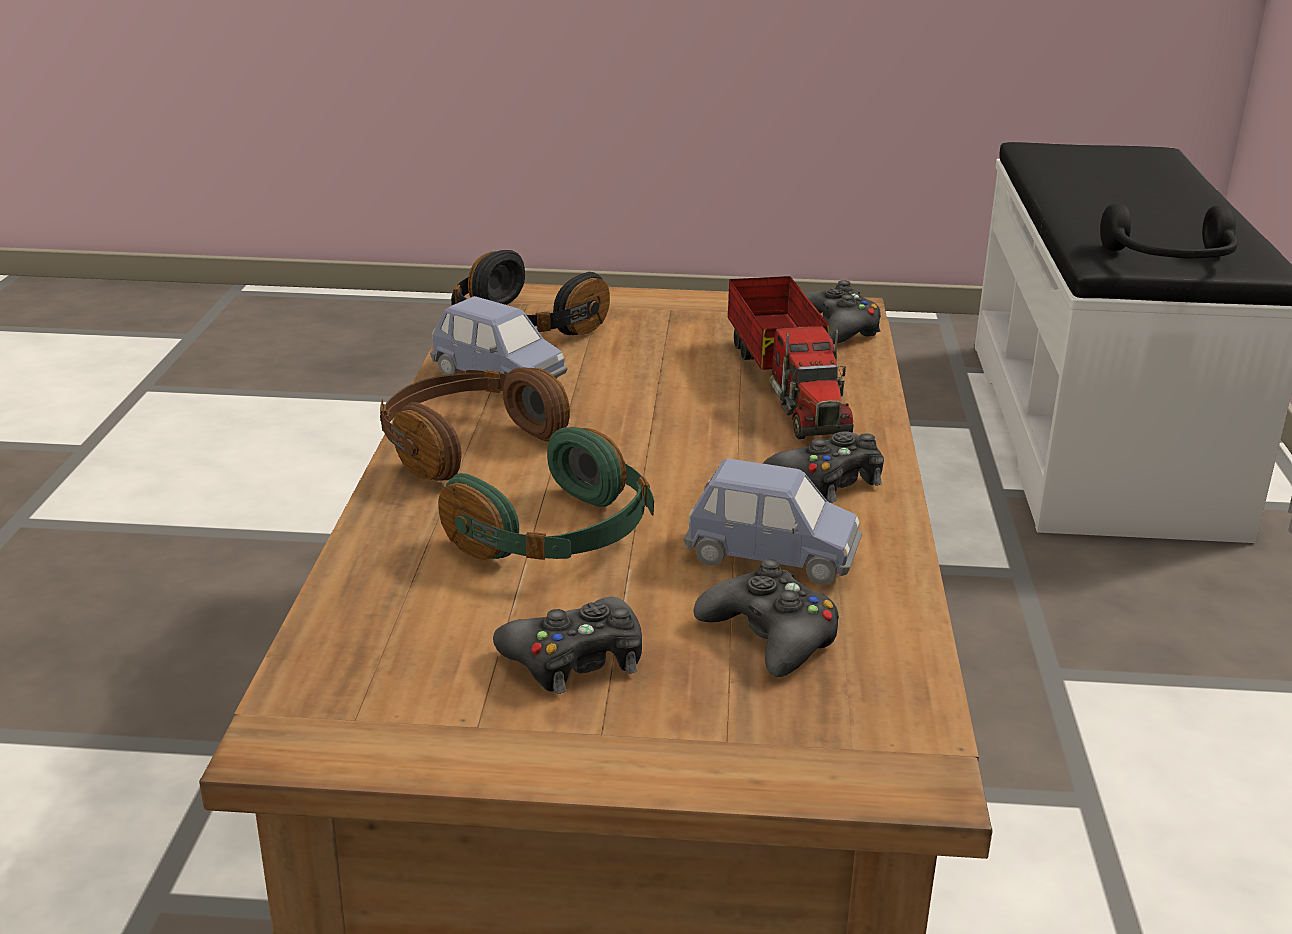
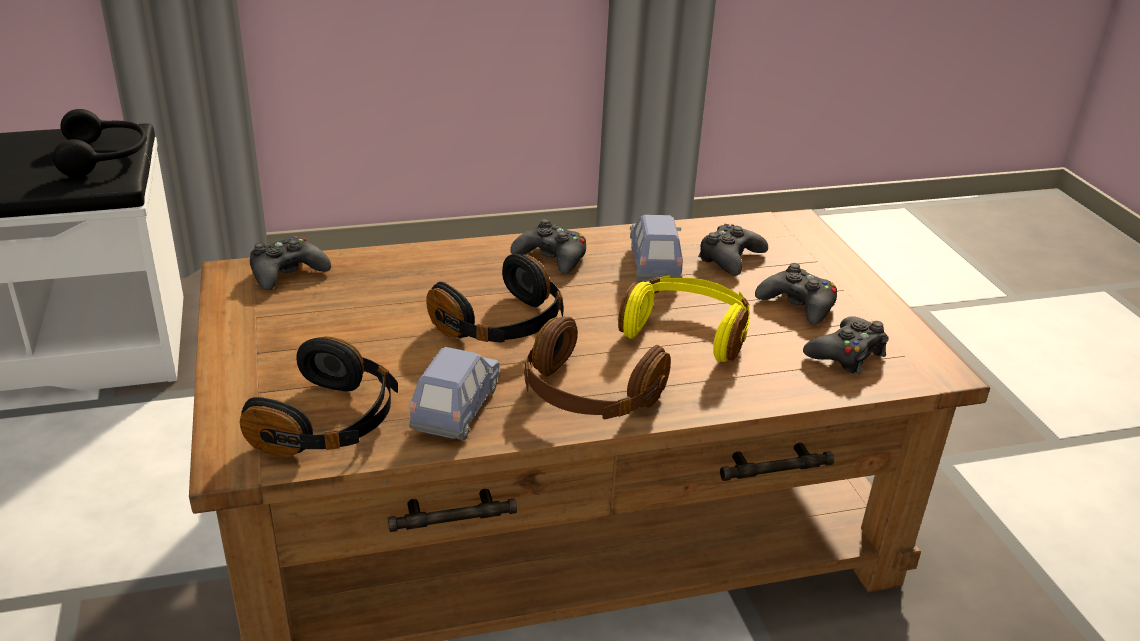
camera: 110 degrees left, 5 degrees up
(403, 657) = (847, 354): none -> black game controller
(558, 537) = (687, 332): green headphones -> yellow headphones
(652, 421) = (502, 325): none -> black headphones
(787, 382) = (404, 283): toy truck -> none

